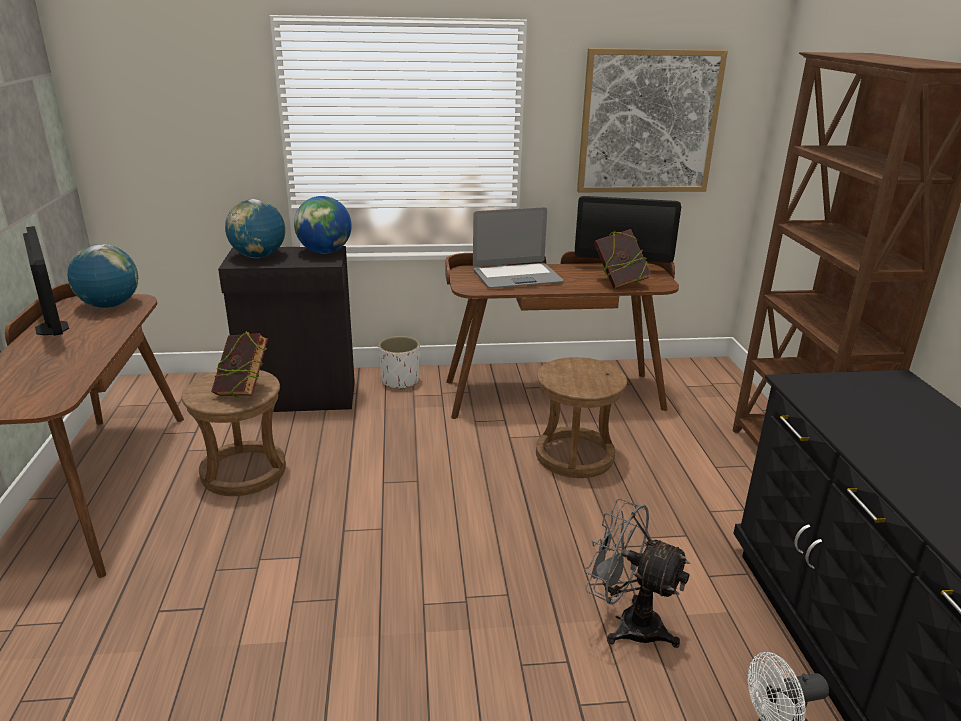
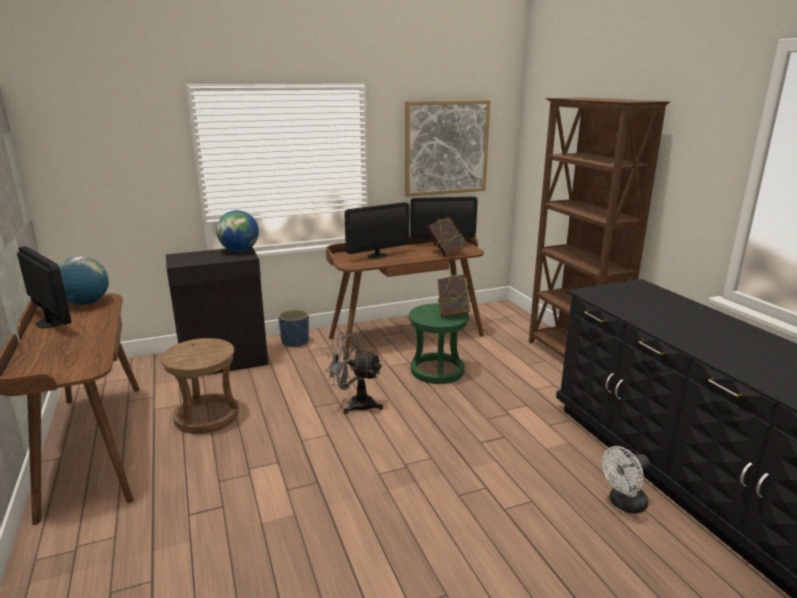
camera: 15 degrees left, 5 degrees down
(243, 391) = (208, 353): book -> book (453, 313)
(259, 257) = (192, 258): globe -> none
(400, 381) = (295, 342): white planter -> blue planter
(517, 277) = (377, 256): laptop -> monitor
(574, 456) = (437, 371): brown stool -> green stool
(628, 623) = (513, 459): grey fan -> grey fan (355, 404)

